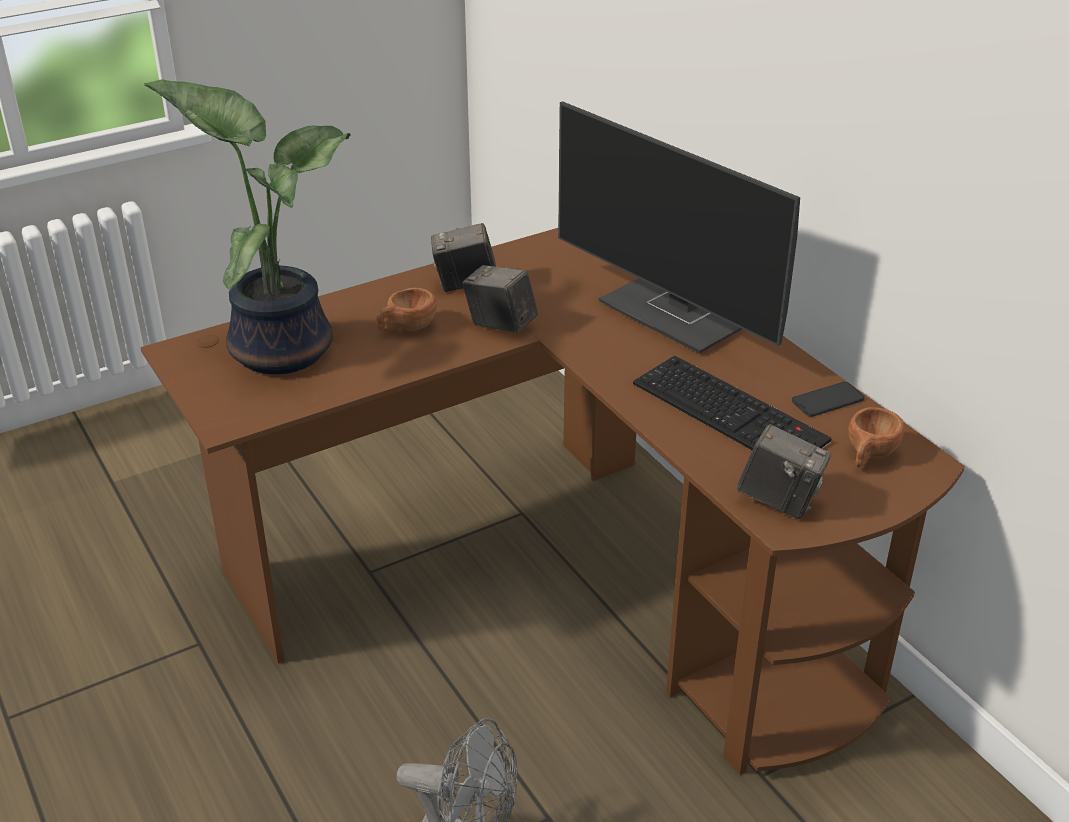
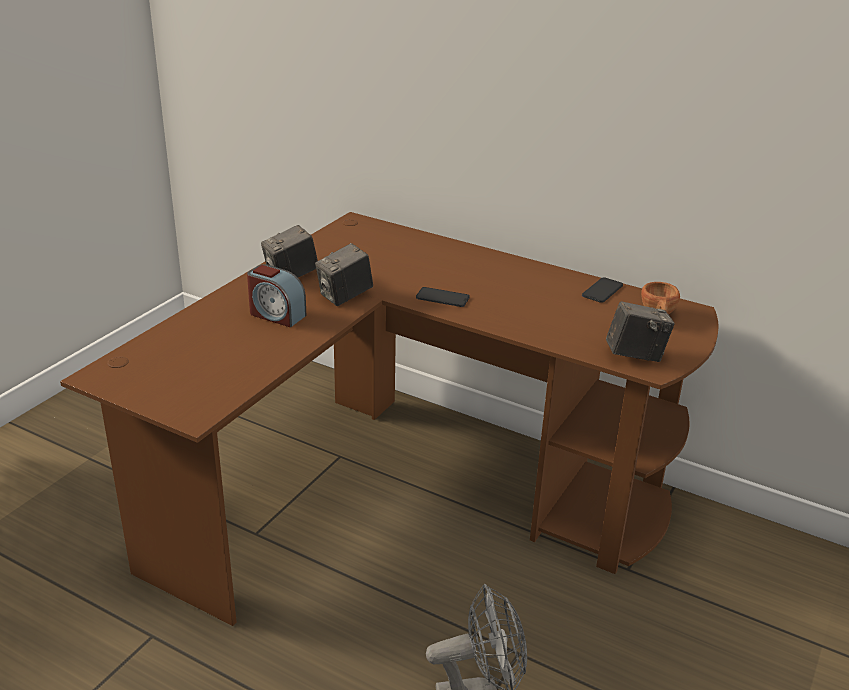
camera: 30 degrees left, 5 degrees down
(280, 347) = (187, 351): potted plant -> none
(406, 328) = (276, 315): brown cup -> alarm clock
(500, 325) = (345, 297): camera -> camera turned 45 degrees counterclockwise
(612, 356) = (442, 297): none -> phone
(679, 314) = (460, 263): monitor -> none
(732, 412) = (554, 312): keyboard -> none

